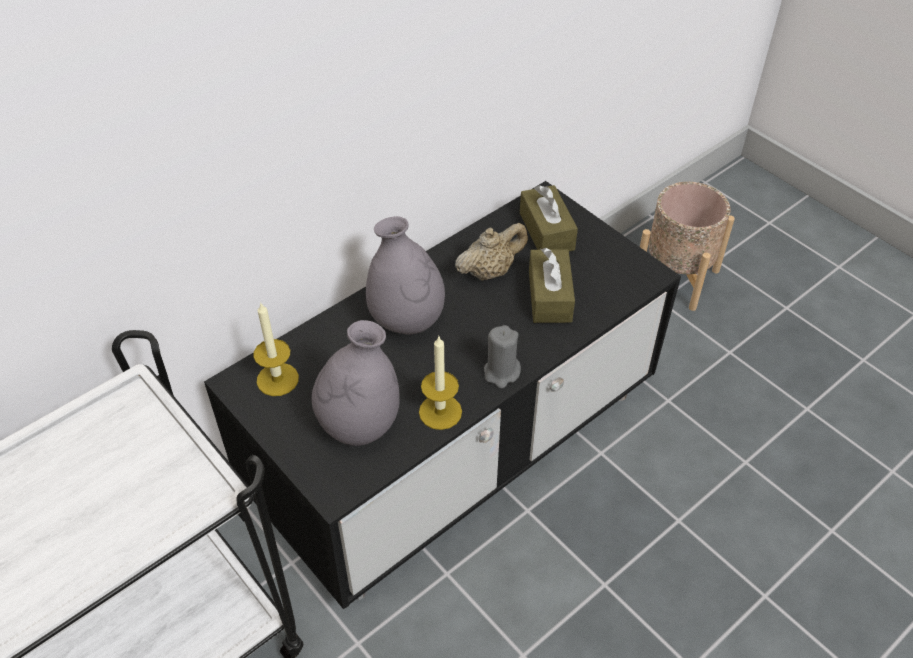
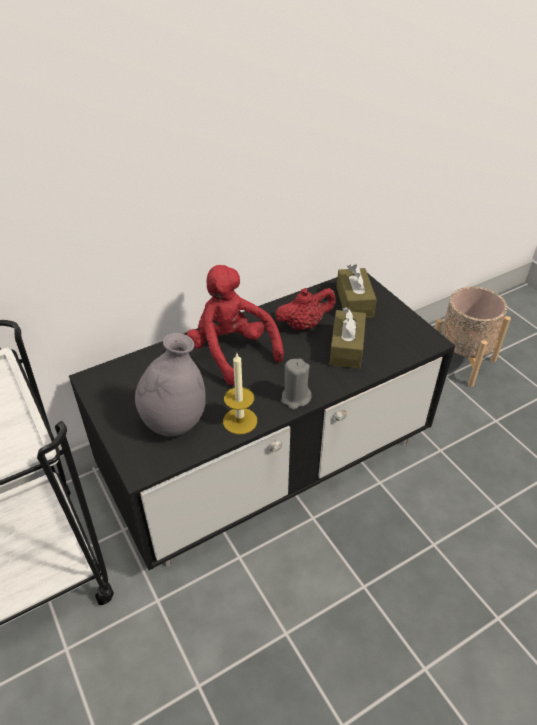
camera: 10 degrees right, 5 degrees down
(277, 379) = (122, 381): candle -> none
(407, 321) = (231, 352): grey vase -> red plush toy
(490, 271) = (304, 325): beige teapot -> red teapot

